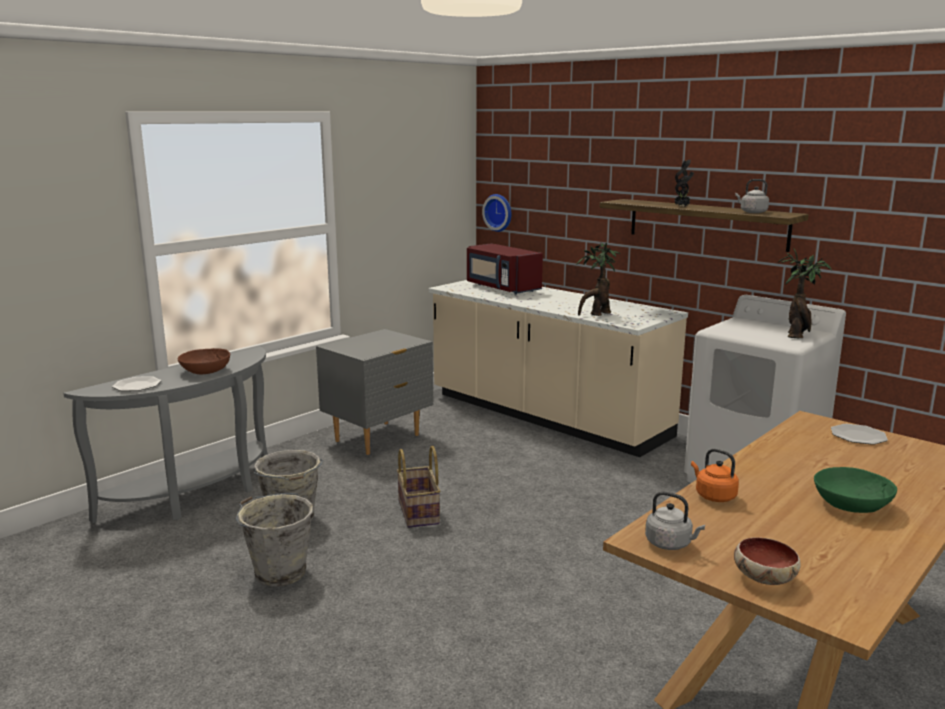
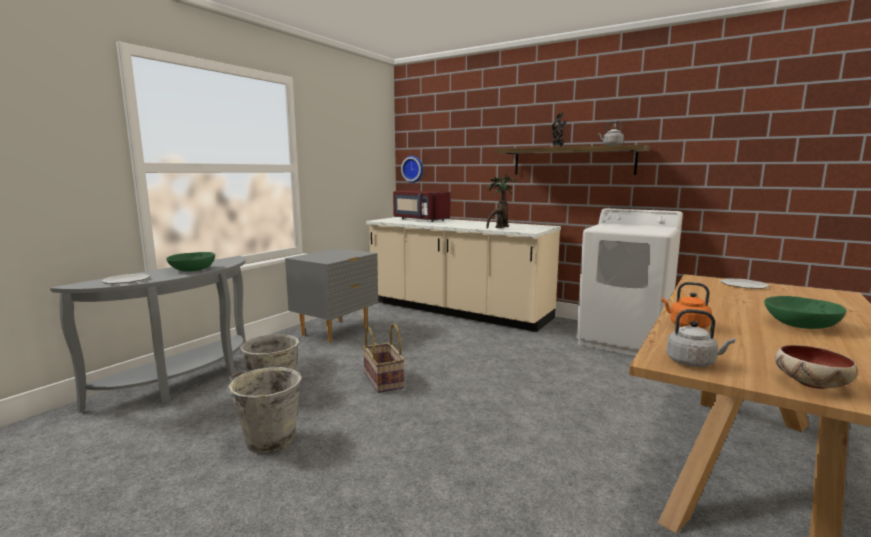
camera: 10 degrees left, 5 degrees down
(205, 371) = (192, 269): brown bowl -> green bowl
(797, 335) = (656, 228): potted plant -> none

